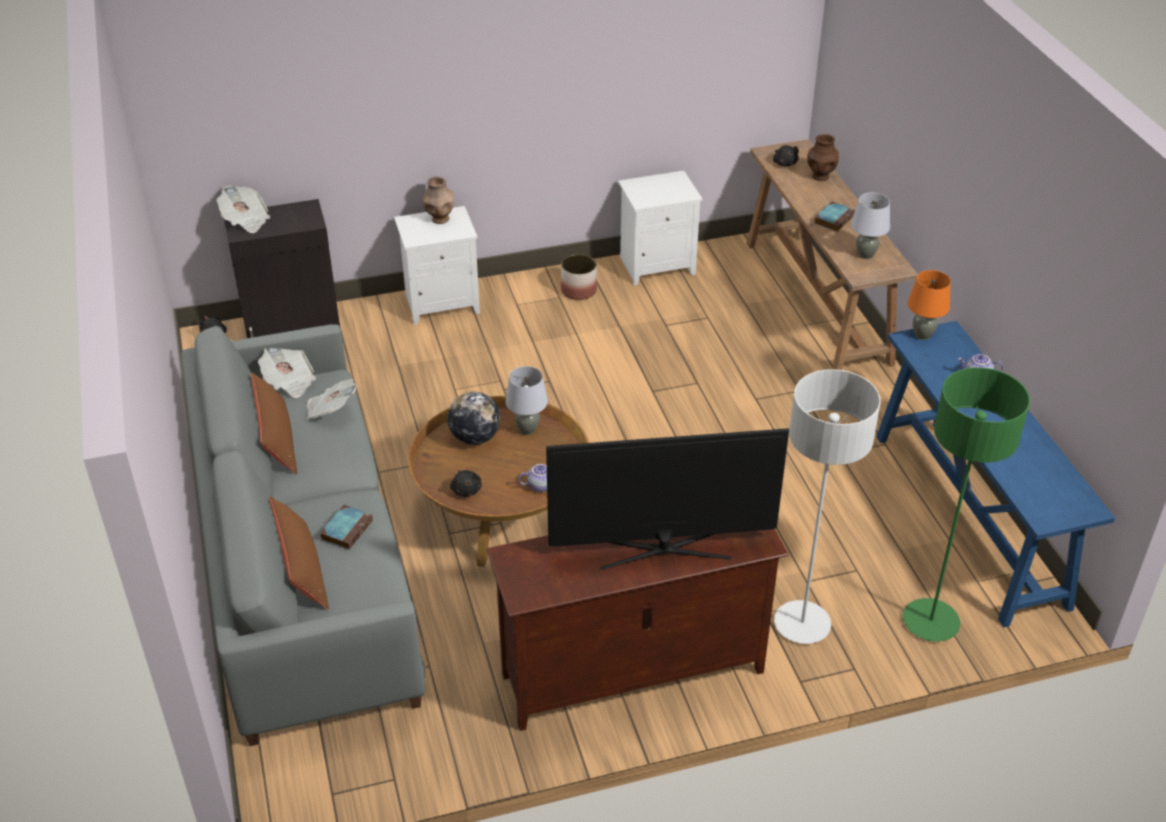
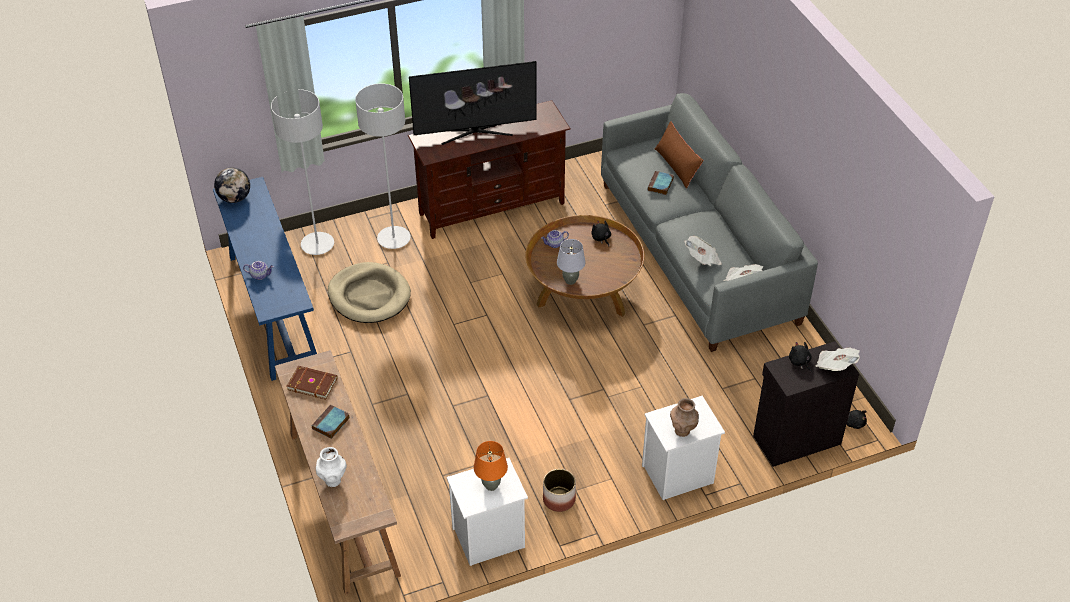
camera: 175 degrees right, 5 degrees up
(277, 440) = (728, 238): brown pillow -> none
(475, 438) = (604, 273): globe -> globe (235, 198)
(784, 163) = (365, 499): black plush toy -> black plush toy (799, 362)
(820, 177) = (333, 480): brown vase -> white vase
(827, 529) = (369, 296): none -> beige dog bed
(865, 255) = (312, 383): grey table lamp -> brown book
(922, 335) = (288, 306): orange table lamp -> orange table lamp (491, 486)
(930, 622) = (317, 244): green floor lamp -> grey floor lamp

